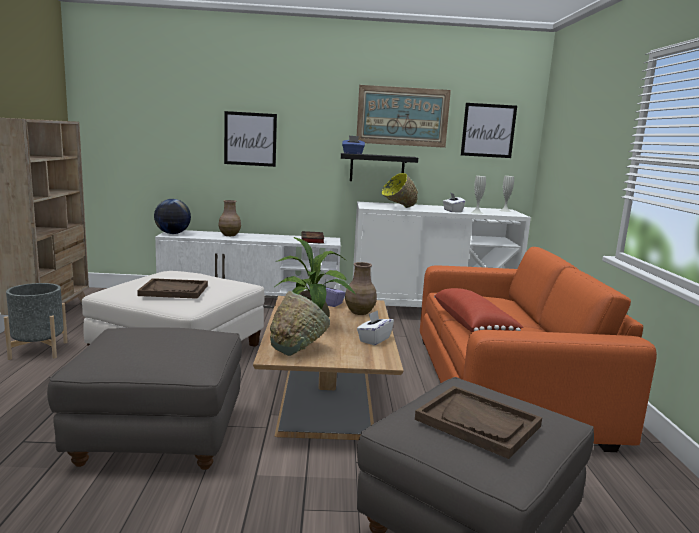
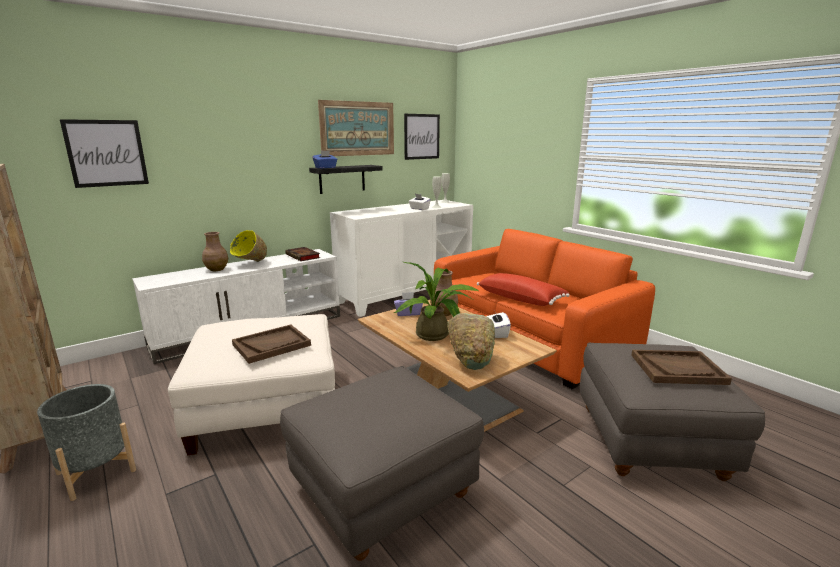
camera: 35 degrees left, 5 degrees up
(172, 233) = (151, 282): globe -> none
(250, 139) = (215, 162): picture -> picture (106, 153)
(399, 208) = (380, 213): yellow bowl -> yellow bowl (251, 264)

